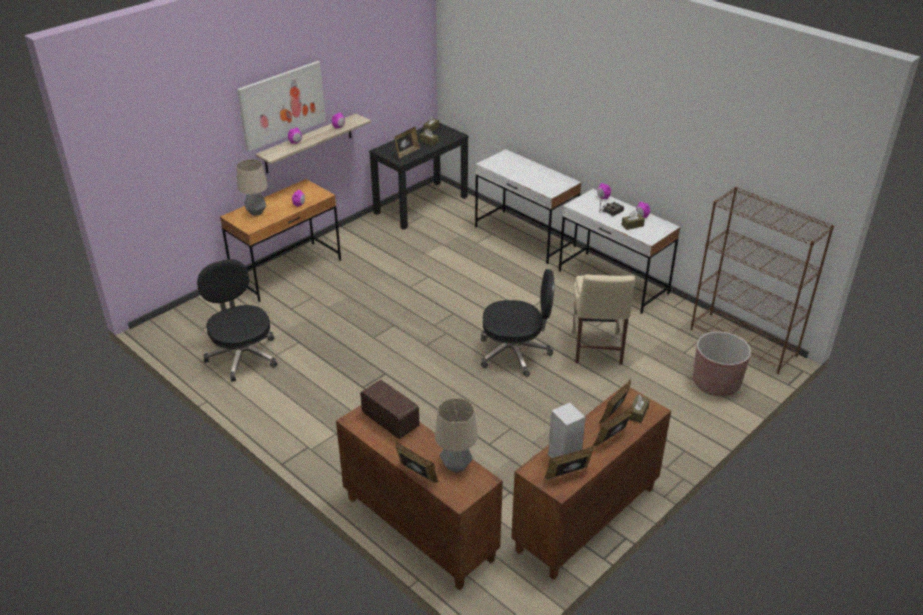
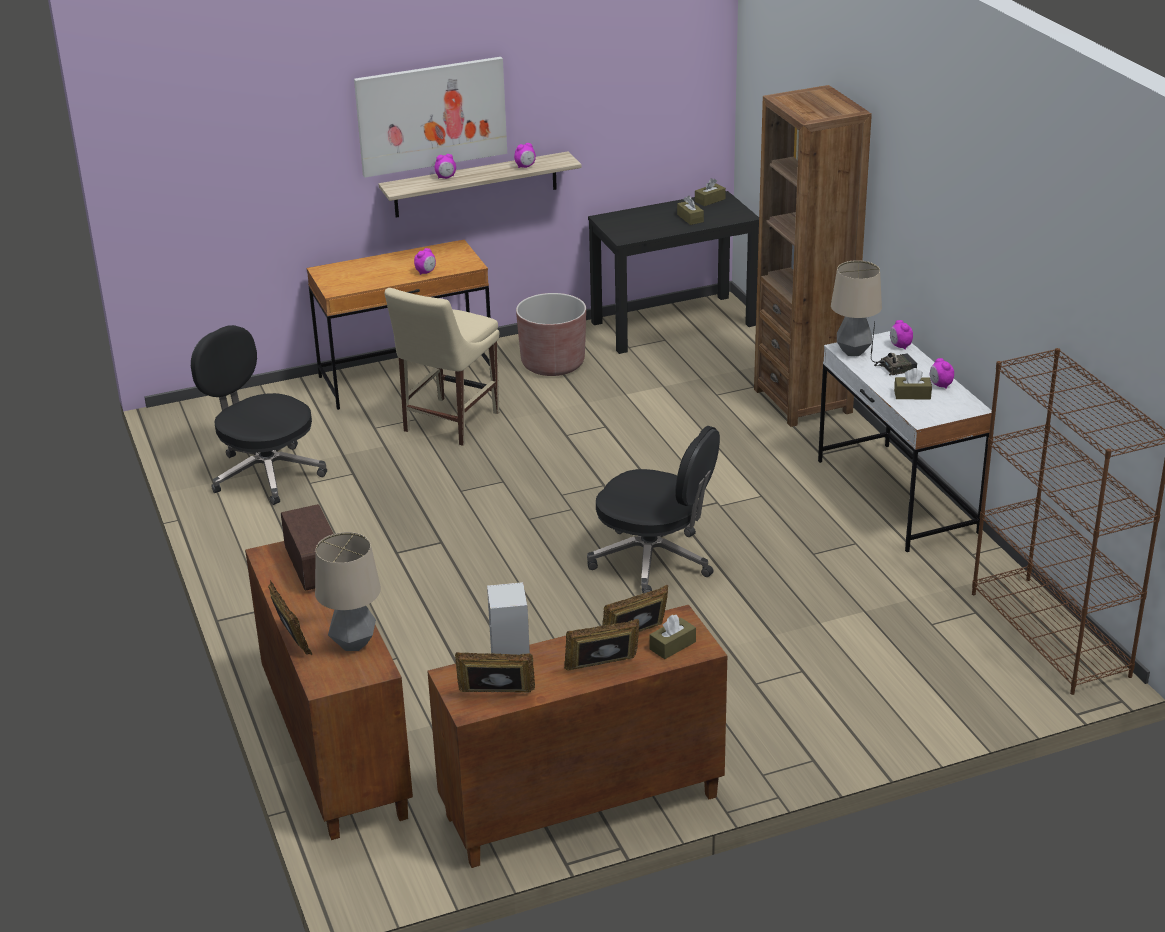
camera: 25 degrees right, 5 degrees down
(242, 355) = (265, 473): black office chair -> black office chair turned 45 degrees counterclockwise
(256, 212) = (358, 272): table lamp -> table lamp (853, 351)
(406, 152) = (642, 228): picture frame -> none
(524, 237) = (803, 401): white desk -> brown bookcase
(596, 350) = (787, 586): beige chair -> beige chair (448, 423)
(716, 383) = (948, 681): brown planter -> brown planter (553, 364)

